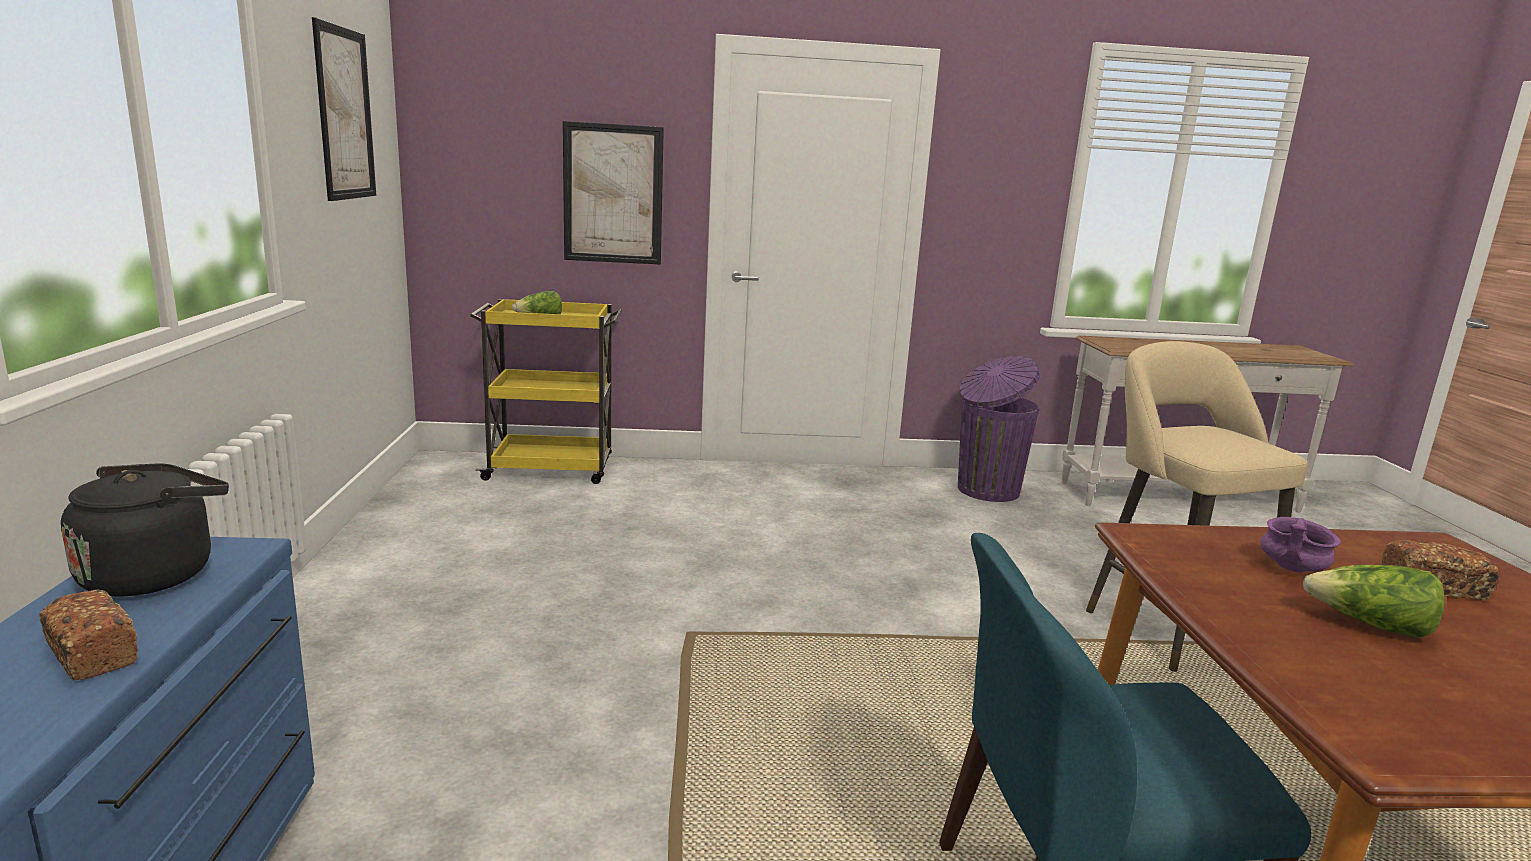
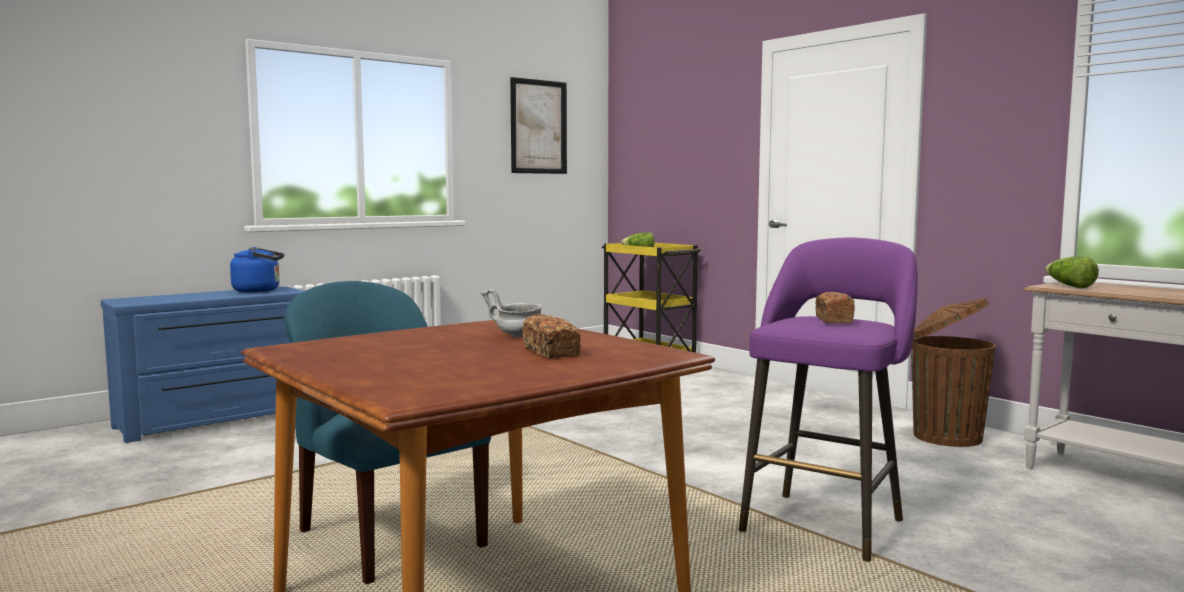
camera: 55 degrees right, 10 degrees down
(92, 654) = (202, 297): bread -> bread (833, 320)
(154, 574) = (259, 291): black kettle -> blue kettle
(613, 194) = (704, 166): picture -> none
(986, 490) = (944, 436): purple trash can -> brown trash can
(1167, 626) = (825, 522): beige stool -> purple stool
(1293, 569) = (518, 336): purple bowl -> grey bowl
(1370, 625) = (444, 345): lettuce -> lettuce (1069, 286)

